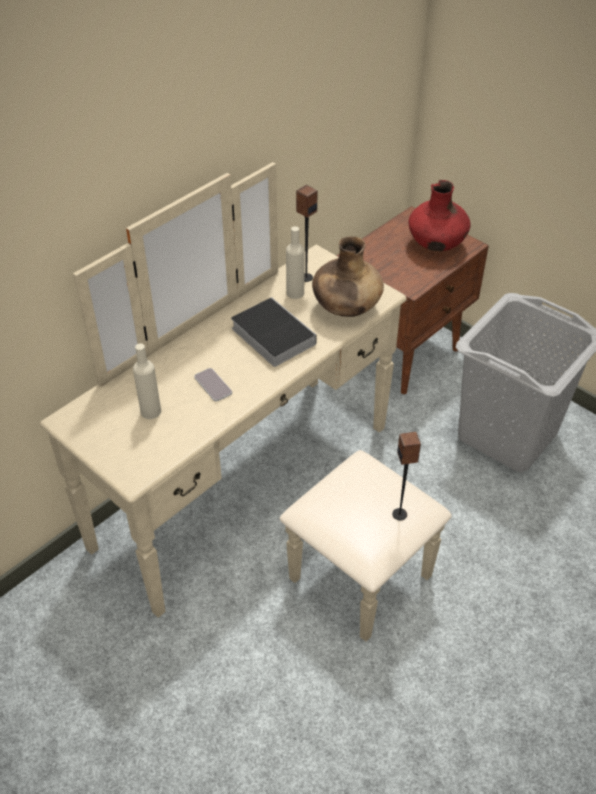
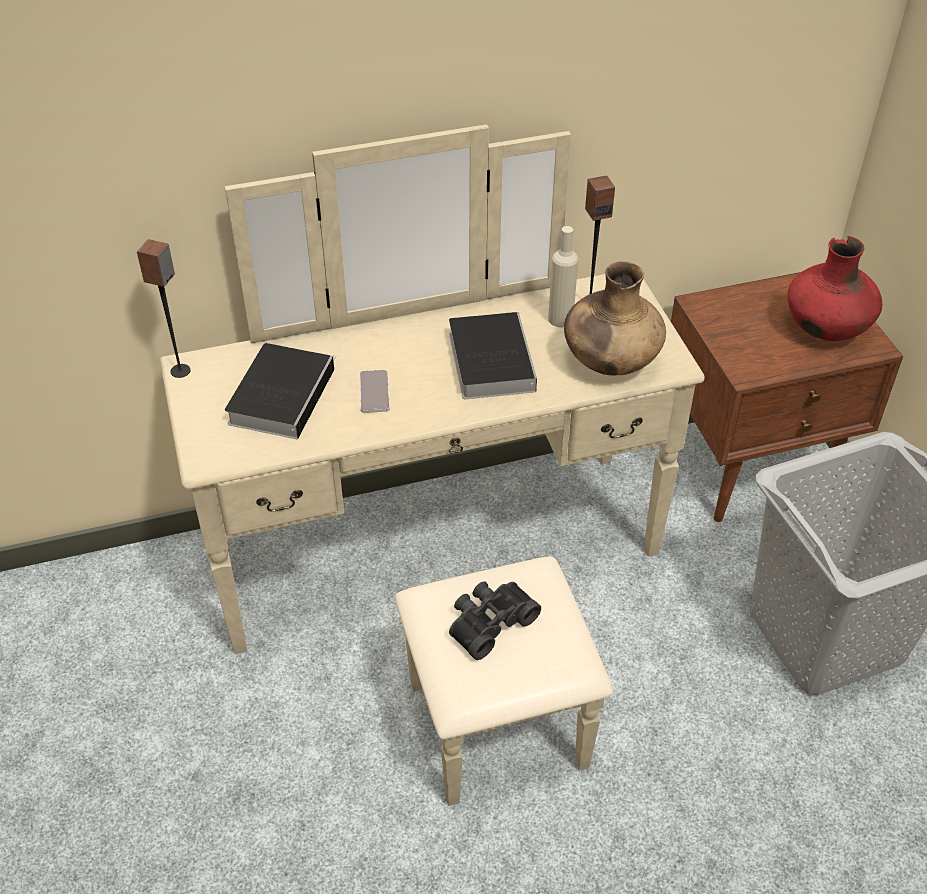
camera: 30 degrees right, 0 degrees up
(151, 411) = (282, 394): beige bottle -> book
(356, 506) = (489, 622): none -> black binoculars
(400, 514) = (536, 658): speaker -> speaker (180, 371)

